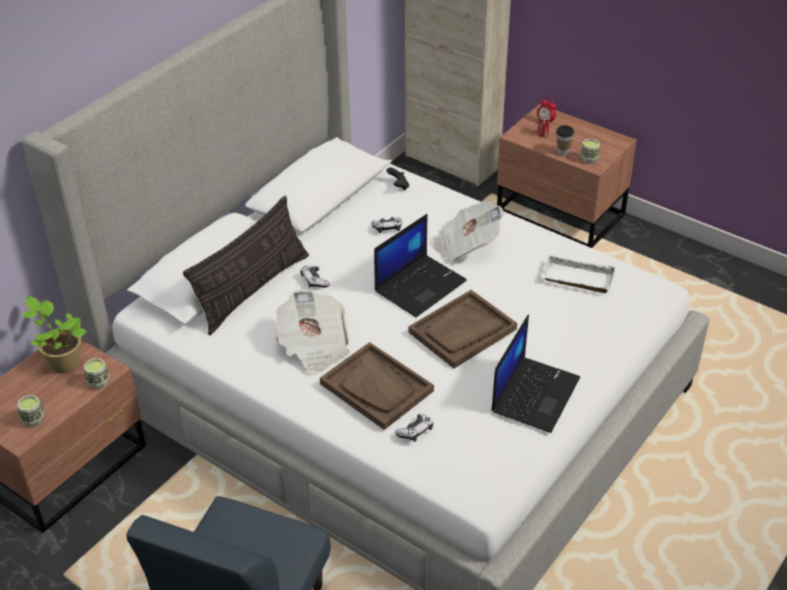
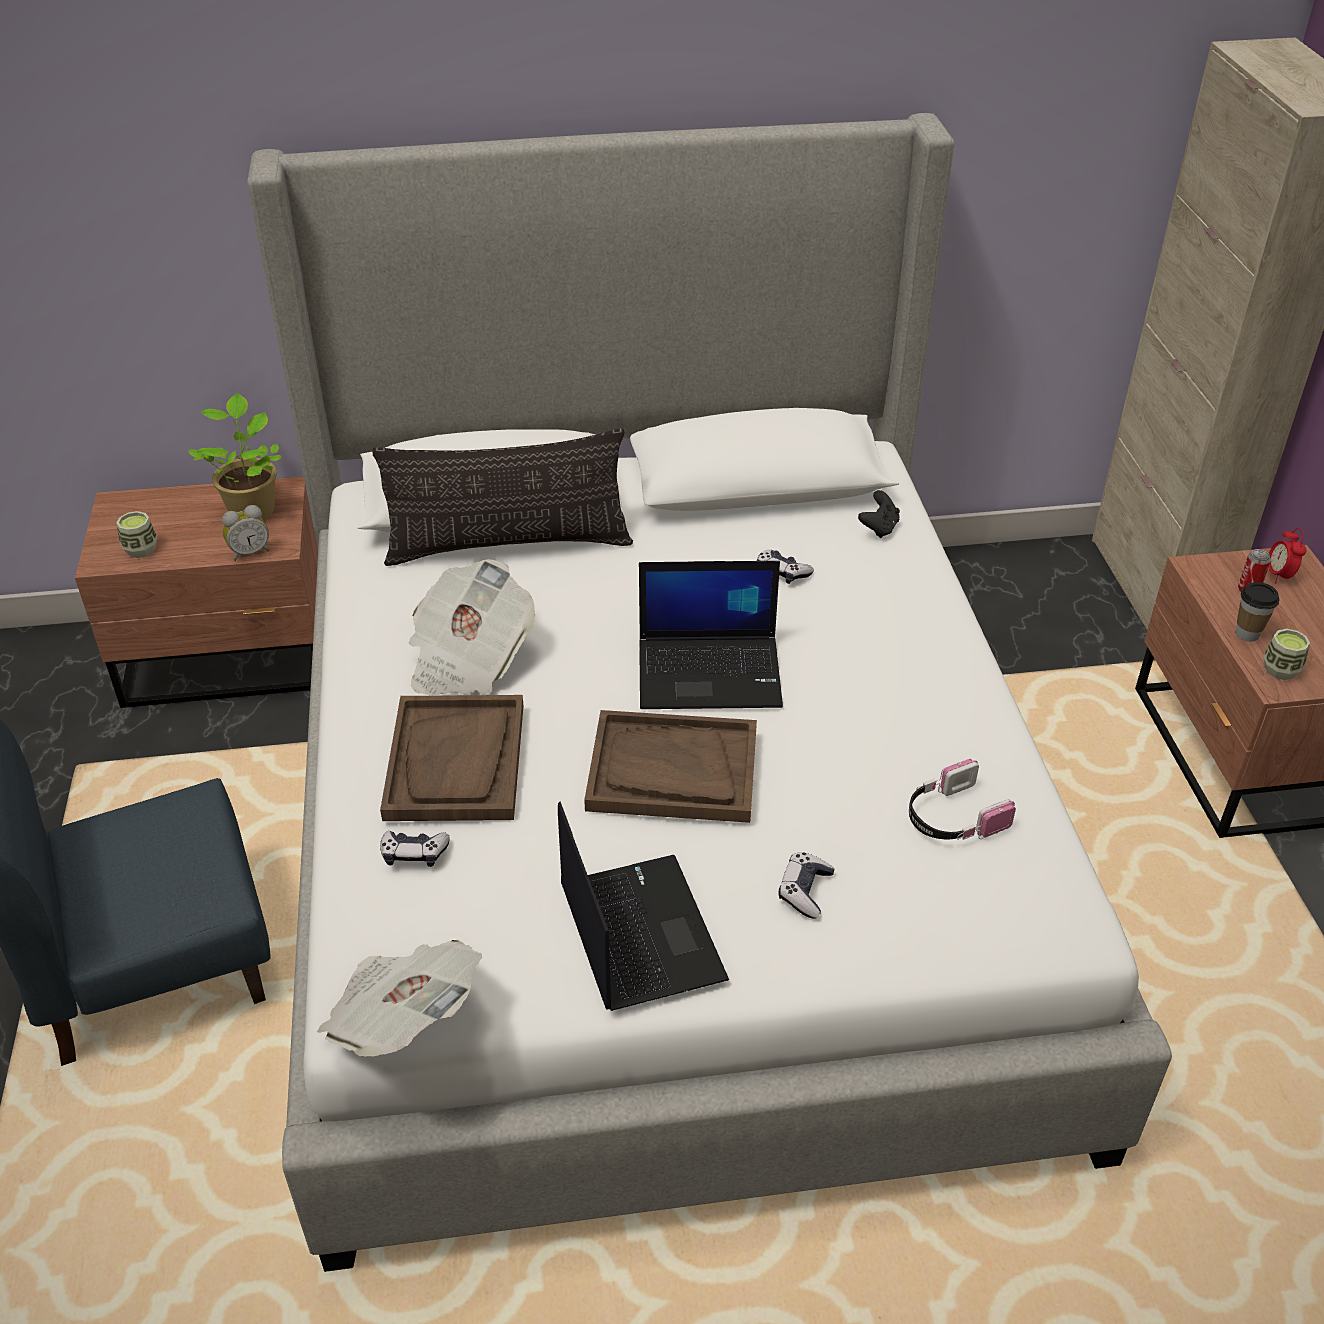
camera: 45 degrees right, 0 degrees up
(98, 382) = (250, 552): cup -> alarm clock
(314, 280) = (593, 580): game controller -> game controller (805, 891)
(465, 246) = (854, 661): newspaper -> newspaper (404, 1019)
(535, 394) = (638, 931): laptop -> laptop turned 90 degrees counterclockwise
(576, 280) = (952, 818): white tray -> headphones

